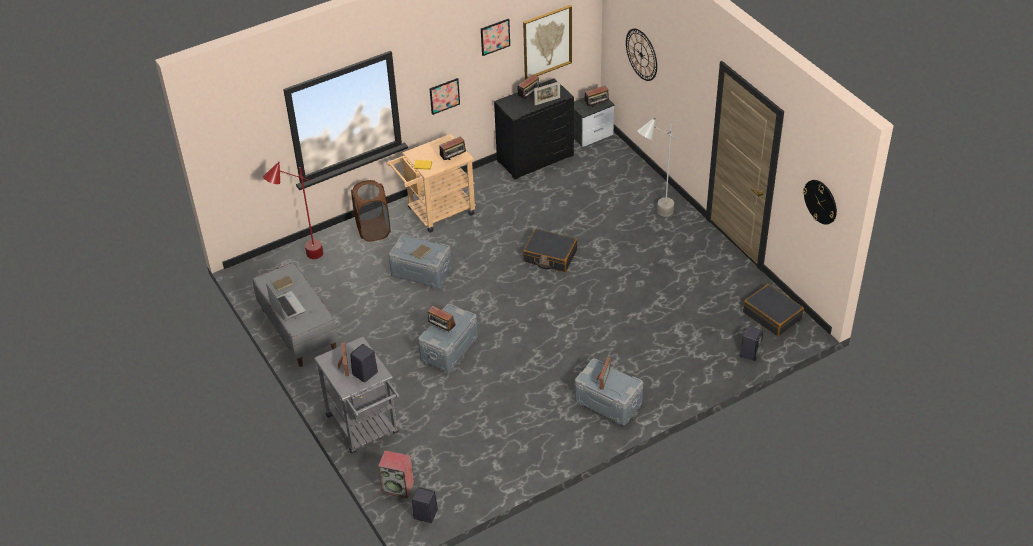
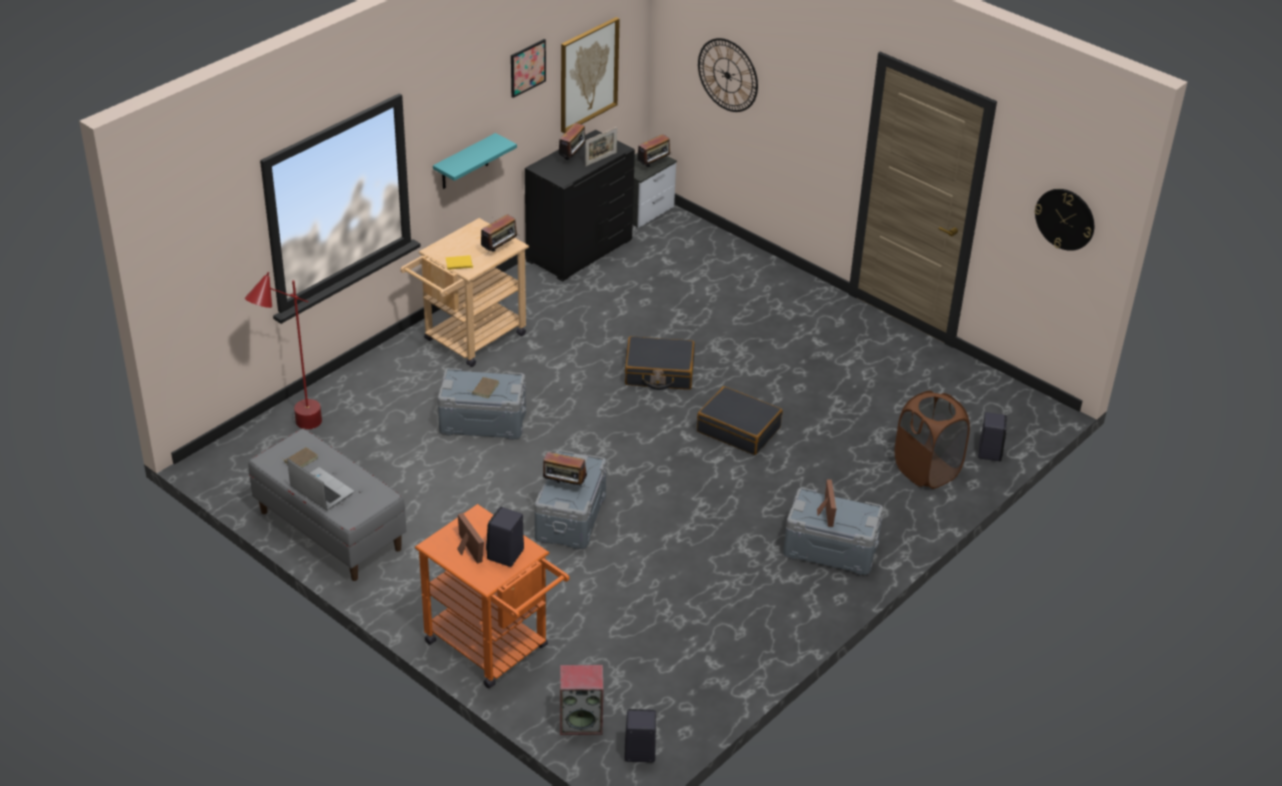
camera: 20 degrees left, 5 degrees down
(365, 428) = (494, 649): grey cart -> orange cart
(373, 230) = (385, 376): brown laundry basket -> brown laundry basket (926, 470)
(444, 96) = (464, 162): picture -> turquoise shelf
(654, 216) = (778, 301): grey floor lamp -> none
(772, 315) = (995, 400): black suitcase -> black suitcase (739, 429)

